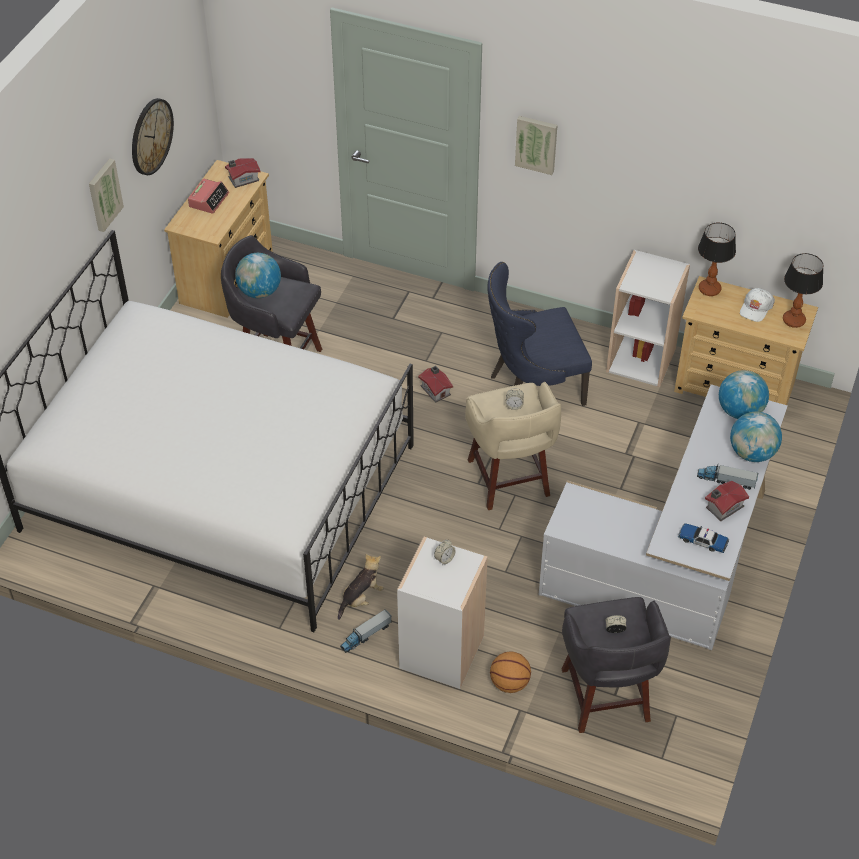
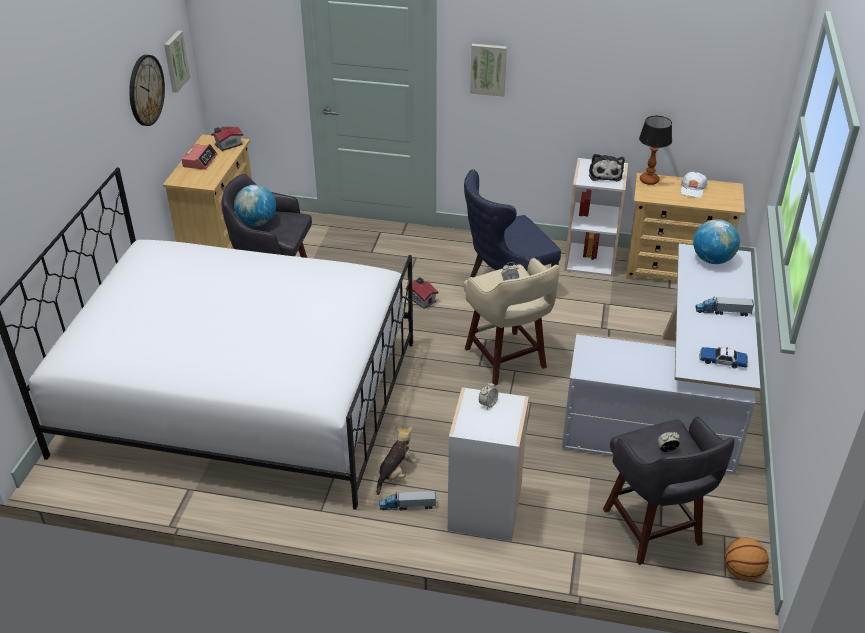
camera: 10 degrees left, 10 degrees down
(104, 194) = (107, 131): picture -> picture (175, 61)
(366, 635) = (407, 506): toy truck -> toy truck turned 45 degrees clockwise
(509, 683) = (557, 529): basketball -> basketball (742, 572)
(657, 277) = (605, 174): none -> plush toy
(723, 507) = (729, 332): toy house -> none
(752, 453) = (736, 289): globe -> none
(794, 320) = (727, 194): table lamp -> none

